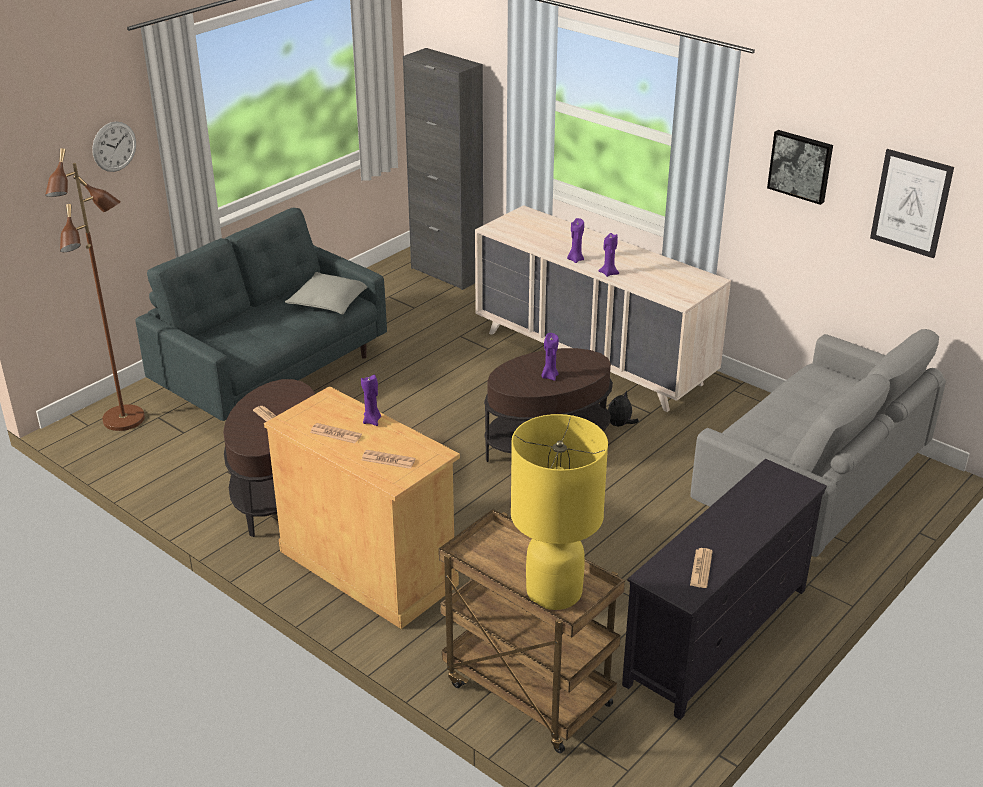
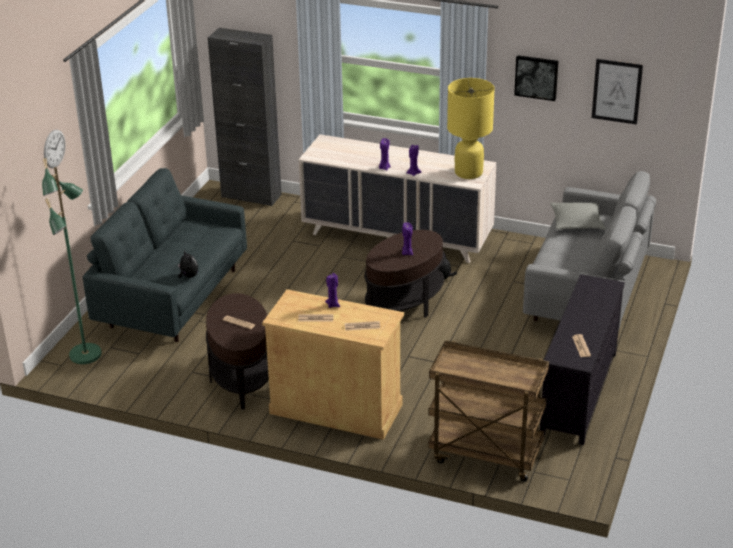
camera: 20 degrees left, 0 degrees up
(124, 420) = (86, 355): brown floor lamp -> green floor lamp
(266, 347) = (188, 276): none -> plush toy
(329, 301) = (208, 234): grey pillow -> grey pillow (576, 222)
(554, 591) = (509, 378): yellow table lamp -> yellow table lamp (468, 172)

